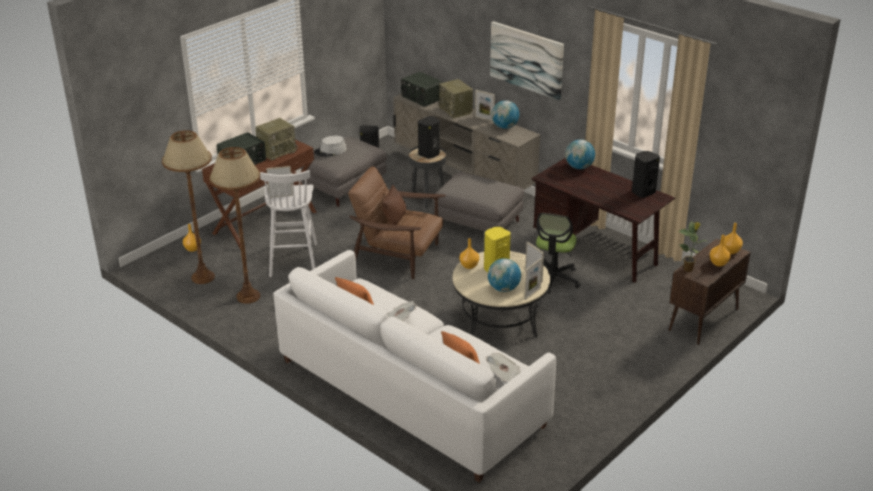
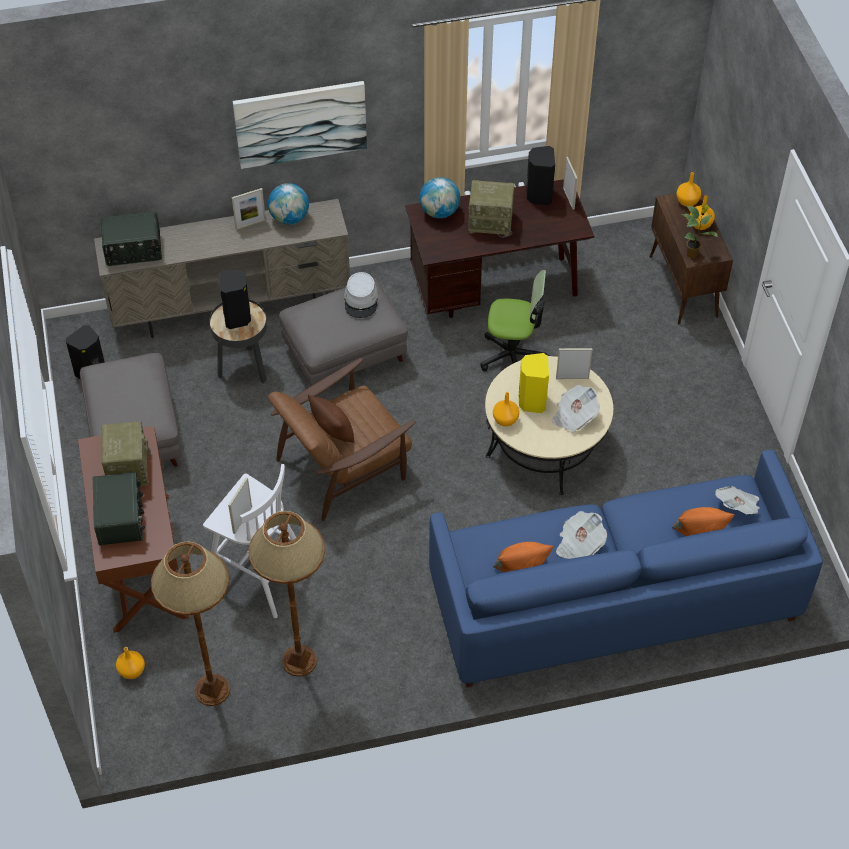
camera: 55 degrees left, 20 degrees up
(330, 151) = (113, 407): grey hat -> grey hat (361, 300)
(410, 393) = (613, 599): white sofa -> blue sofa
(456, 111) = (202, 237): radio -> radio (491, 222)
(503, 289) = (574, 416): globe -> newspaper
(532, 293) = (602, 398): picture frame -> picture frame (568, 198)
(553, 279) = (513, 356): office chair -> office chair turned 45 degrees counterclockwise

